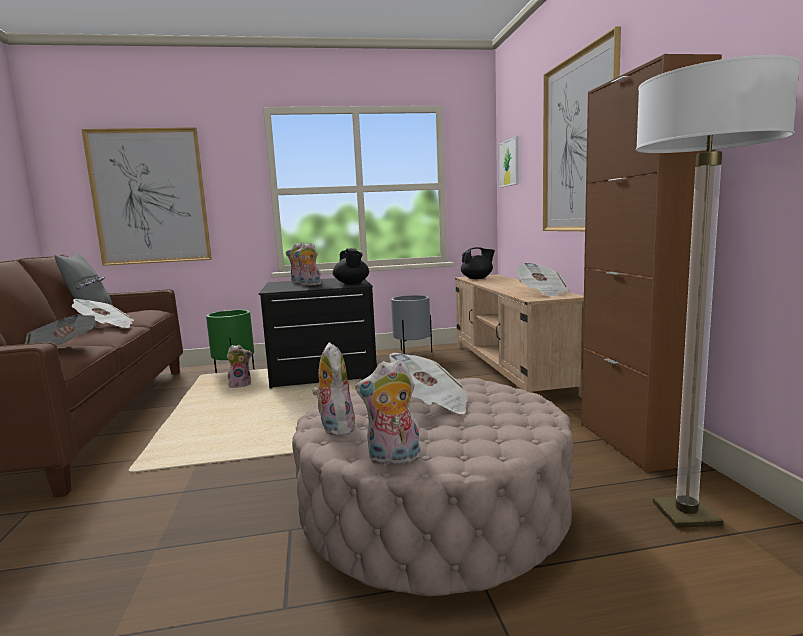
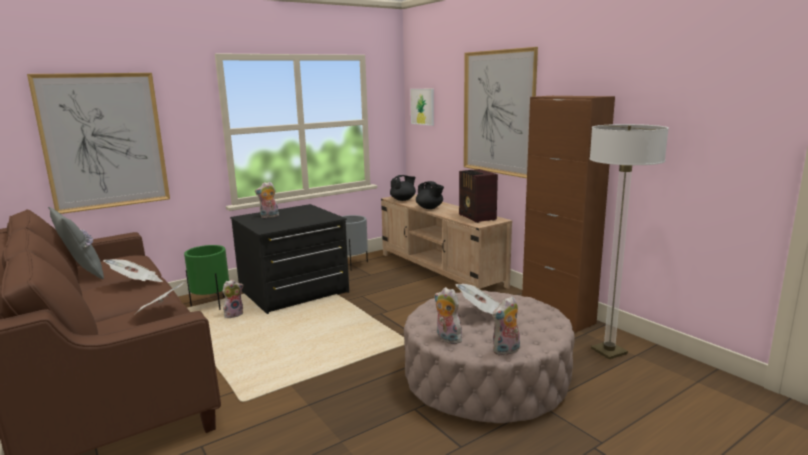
camera: 25 degrees left, 5 degrees up
(309, 285) = (286, 220): plush toy -> none
(352, 283) = (323, 216): black teapot -> black teapot (430, 208)
(542, 293) = (477, 217): newspaper -> radio

